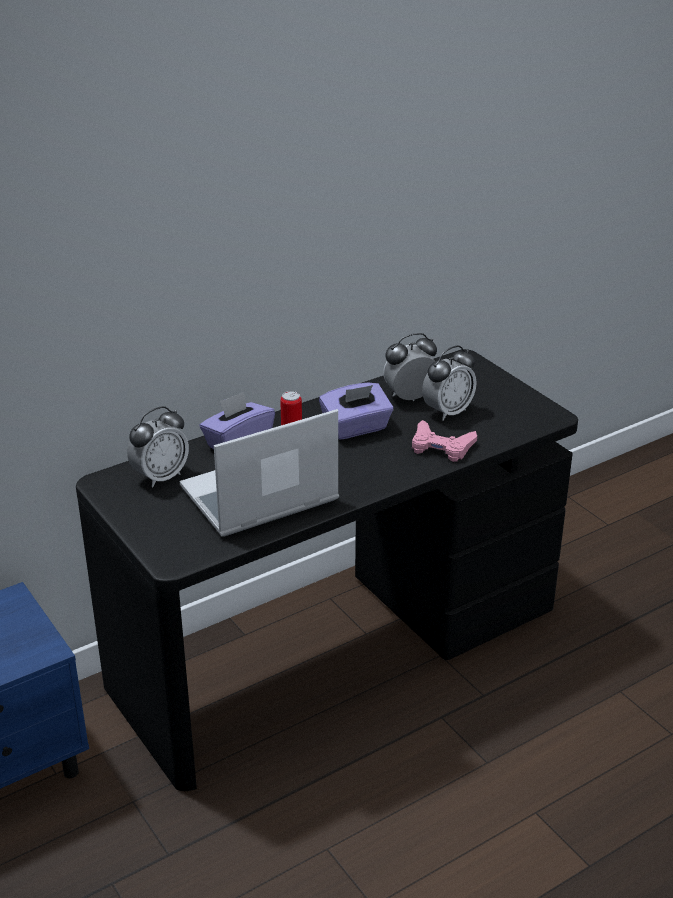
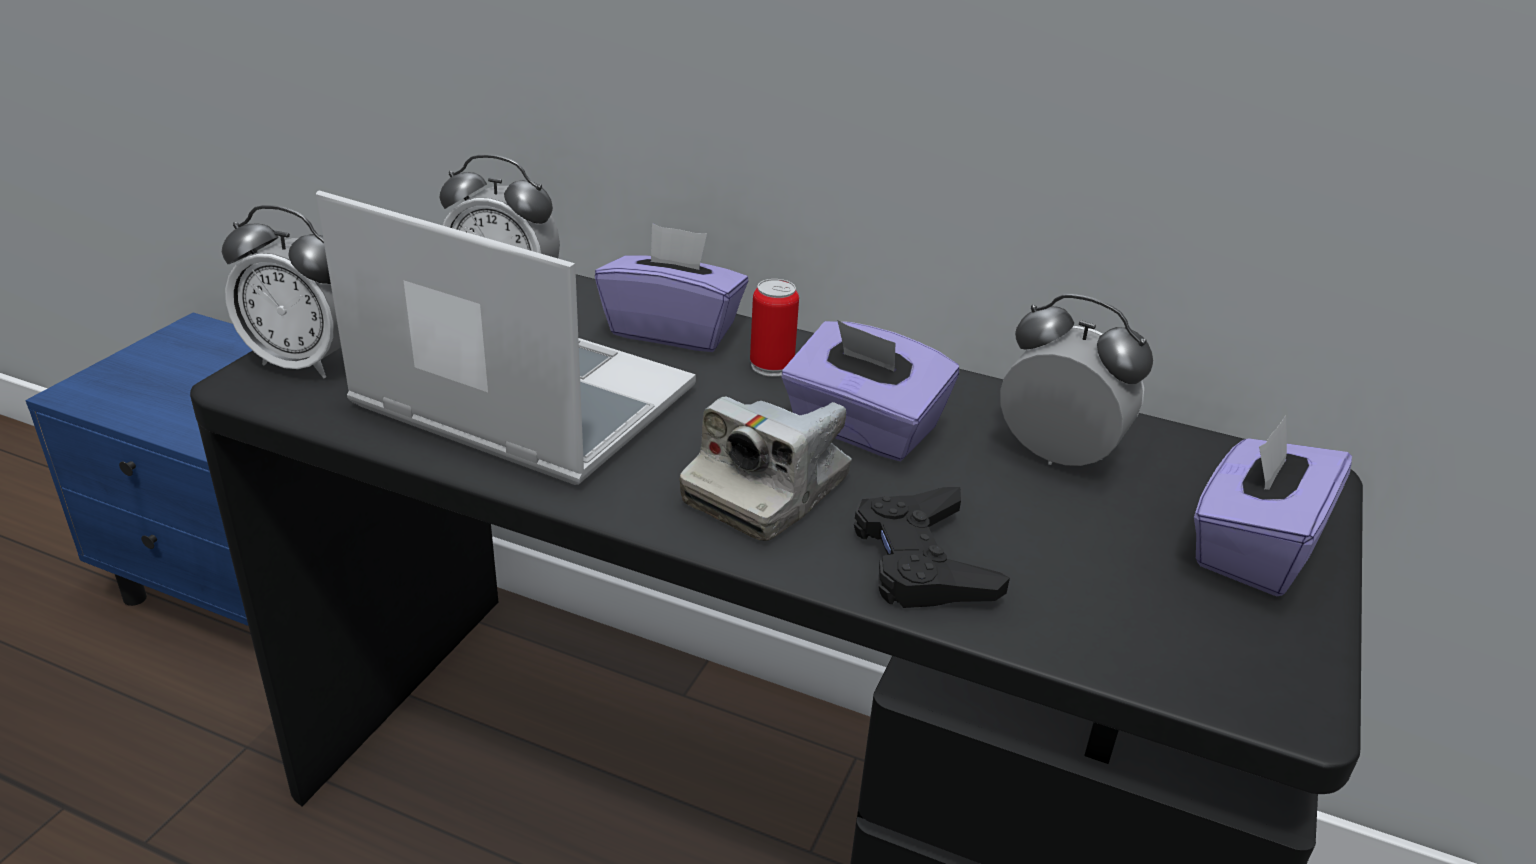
camera: 55 degrees right, 0 degrees up
(375, 462) = (767, 491): none -> camera
(441, 447) = (922, 560): pink game controller -> black game controller
(448, 412) = (1070, 523): alarm clock -> alarm clock (306, 362)
(488, 387) = (1253, 548): none -> purple tissue box

